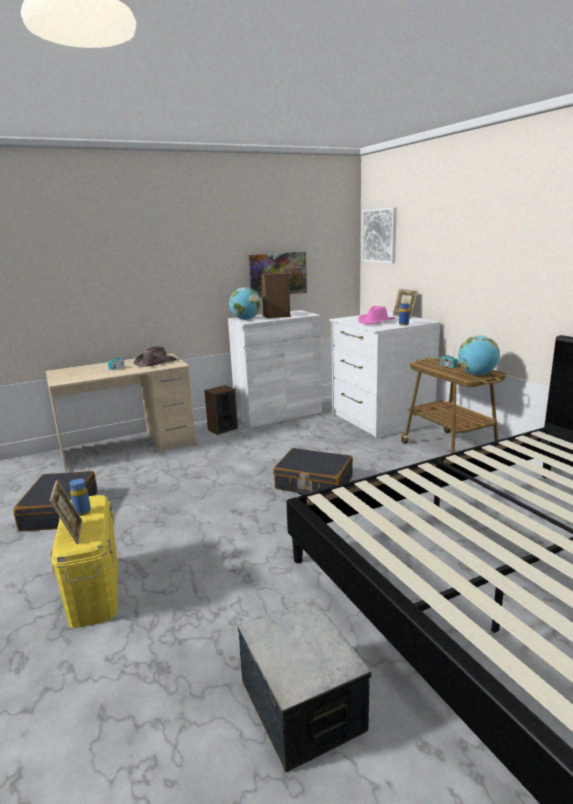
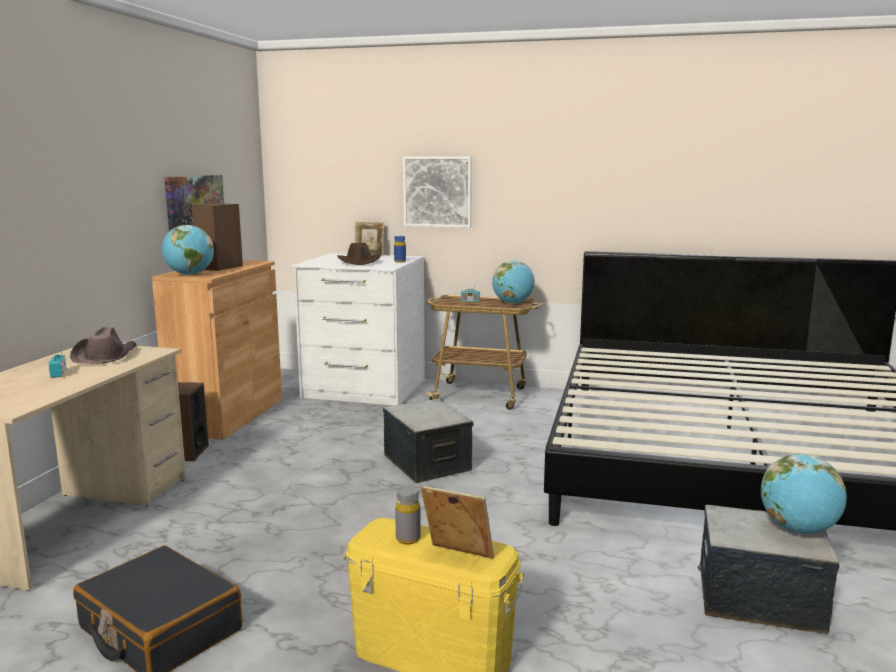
camera: 50 degrees left, 5 degrees down
(82, 512) = (408, 539): blue bottle -> grey bottle
(278, 414) = (228, 416): white cabinet -> brown cabinet
(313, 483) = (427, 463): black suitcase -> storage box
(323, 665) = (798, 530): none -> globe
(376, 321) = (359, 262): pink hat -> brown hat
(380, 235) = (304, 156): picture -> picture (437, 191)

